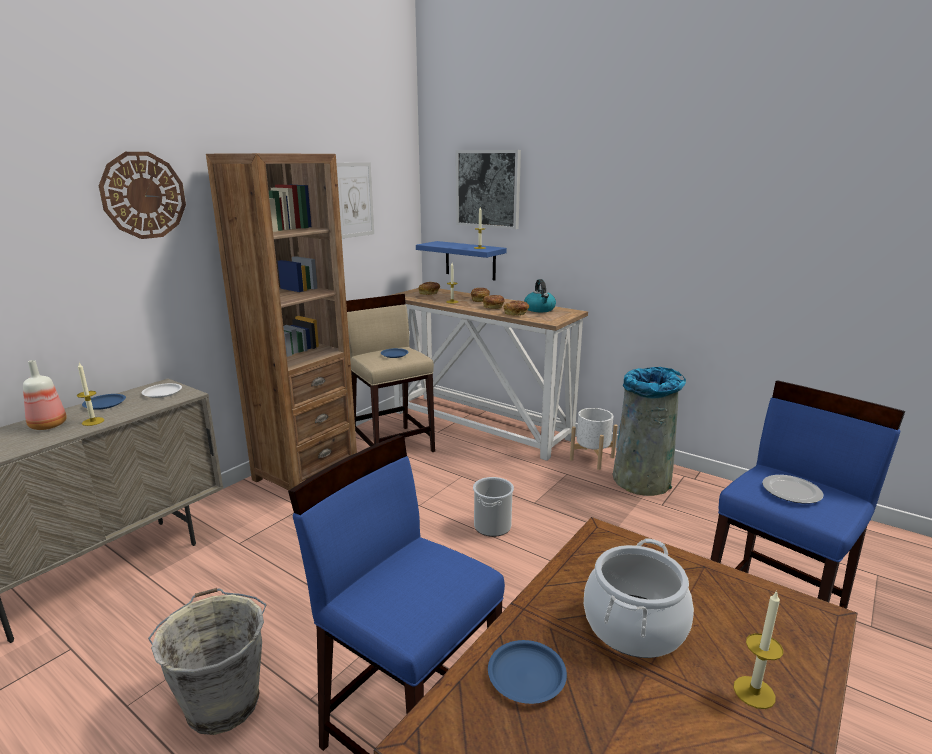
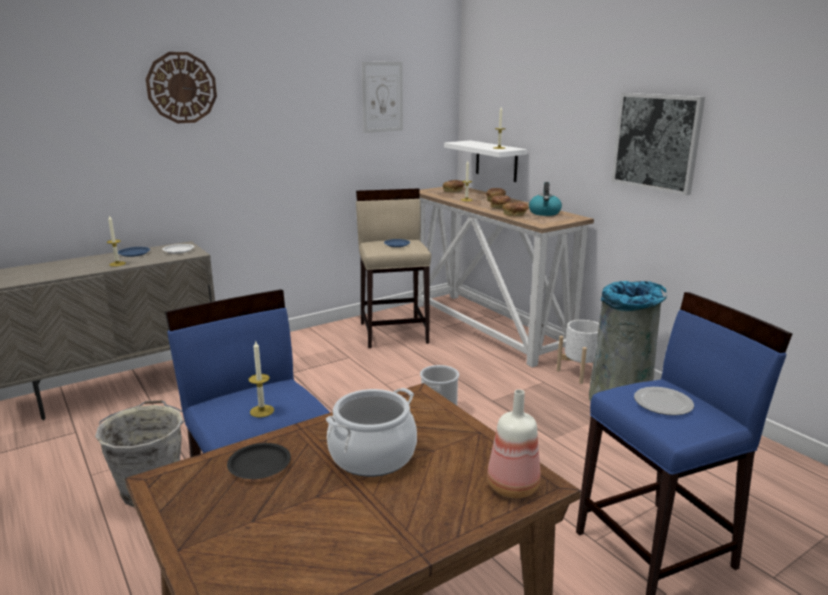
camera: 20 degrees right, 0 degrees up
(47, 426) = (87, 263): bottle -> bottle (512, 488)
(305, 473) = (306, 343): brown bookcase -> none
(470, 260) = (496, 161): blue shelf -> white shelf
(488, 189) = (514, 89): picture -> picture (656, 142)
(526, 675) = (260, 465): blue plate -> black plate
(754, 692) = (417, 514): candle -> candle (262, 411)

